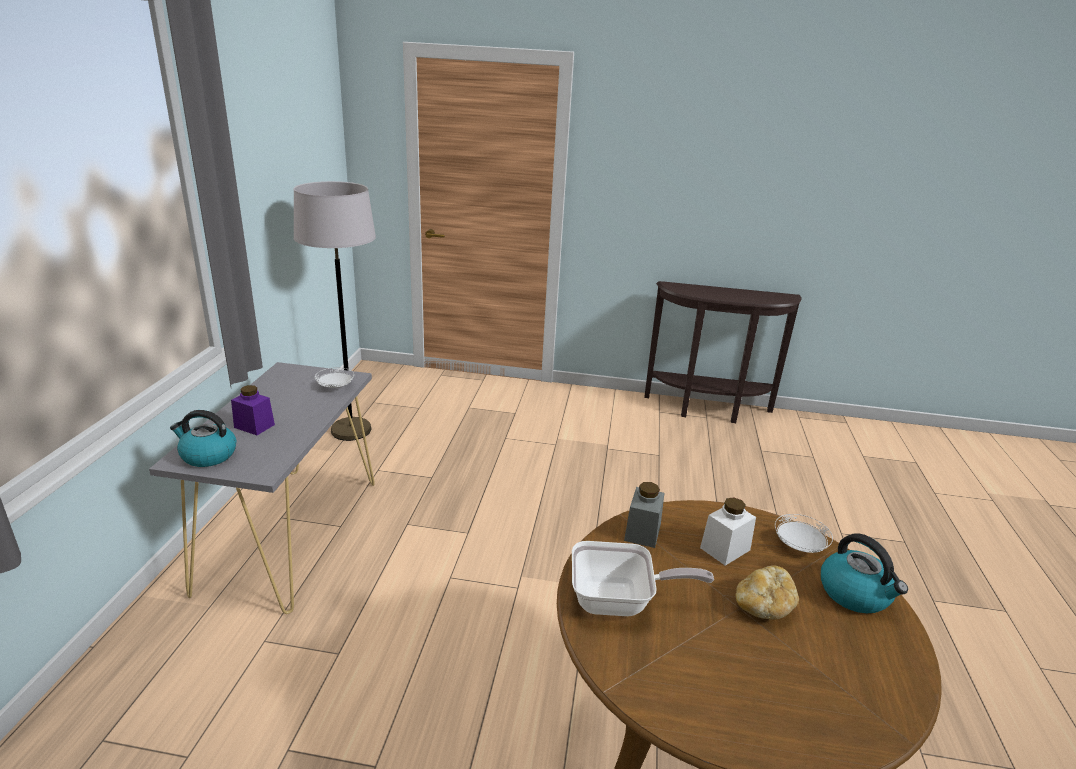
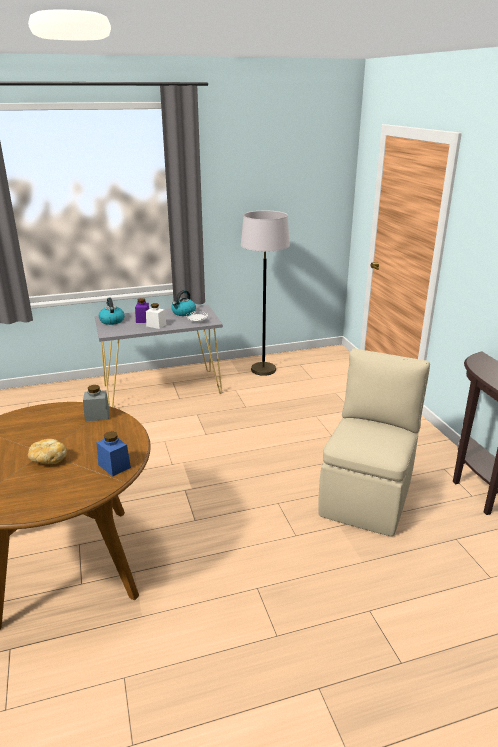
camera: 65 degrees right, 0 degrees up
(619, 602) = (35, 420): frying pan -> none
(677, 467) = (367, 495): none -> beige chair
(725, 549) = (96, 441): white jar -> white jar (156, 325)
(799, 545) = (114, 466): white plate -> blue jar
(855, 594) = (73, 490): kettle -> kettle (183, 313)

